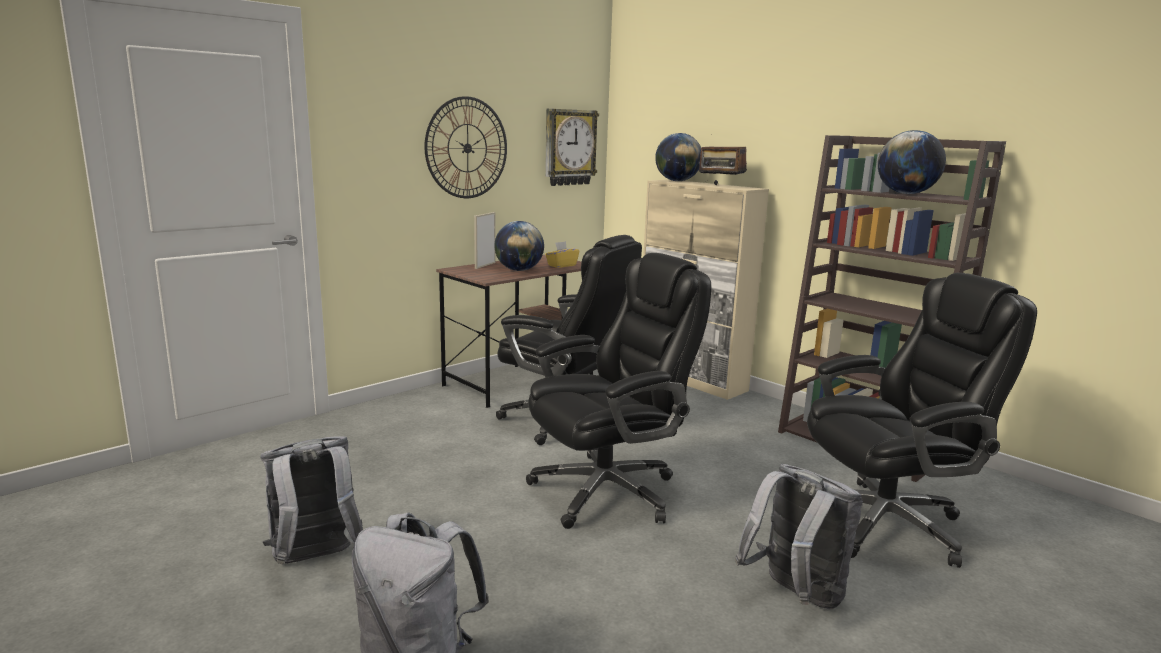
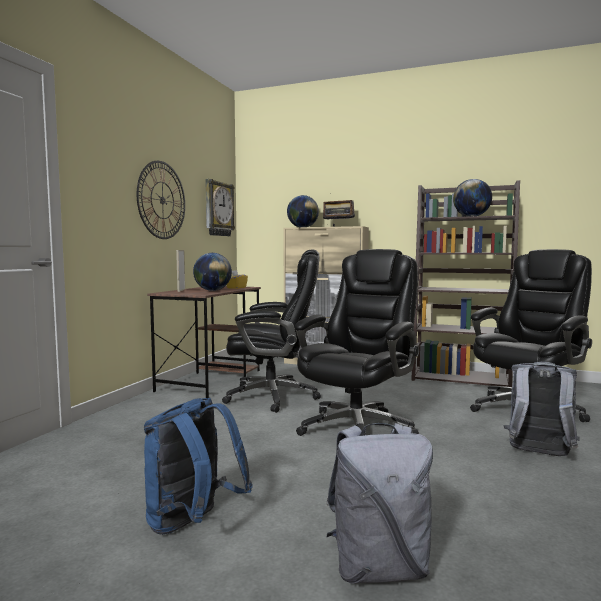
camera: 25 degrees left, 10 degrees down
(315, 560) = (192, 524): grey backpack -> blue backpack

